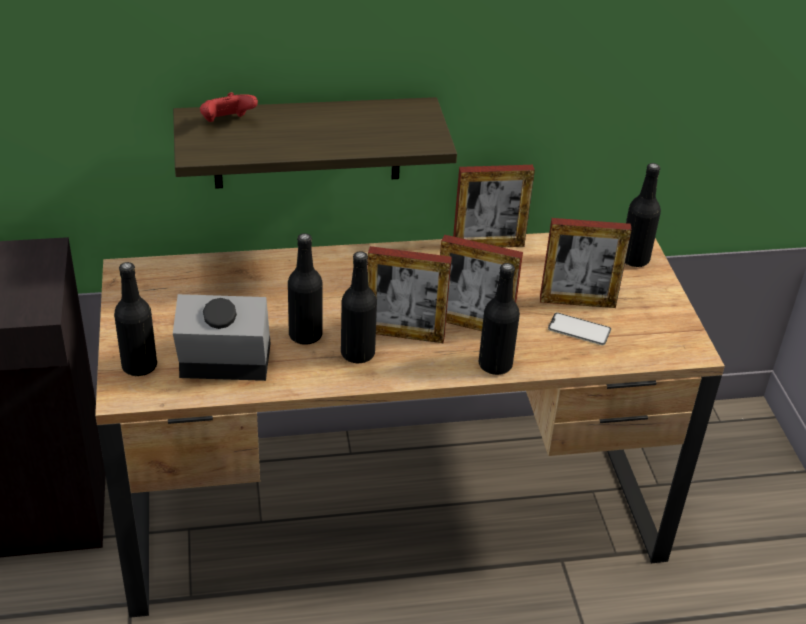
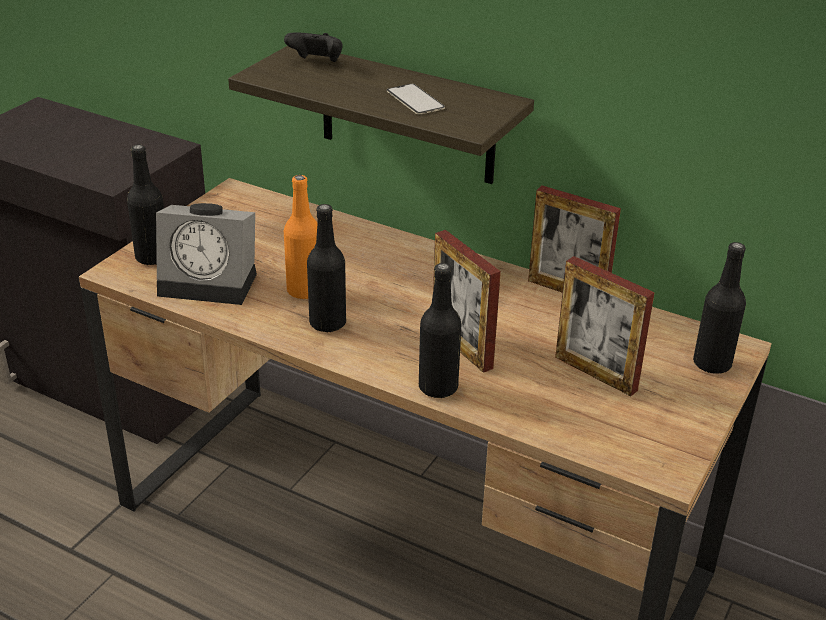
camera: 40 degrees right, 5 degrees down
(222, 363) = (212, 282): alarm clock -> alarm clock turned 150 degrees clockwise
(227, 123) = (316, 63): red game controller -> black game controller
(305, 335) = (304, 291): black bottle -> orange bottle
(405, 334) = (389, 327): picture frame -> none
(579, 329) = (564, 397): phone -> phone (415, 100)

